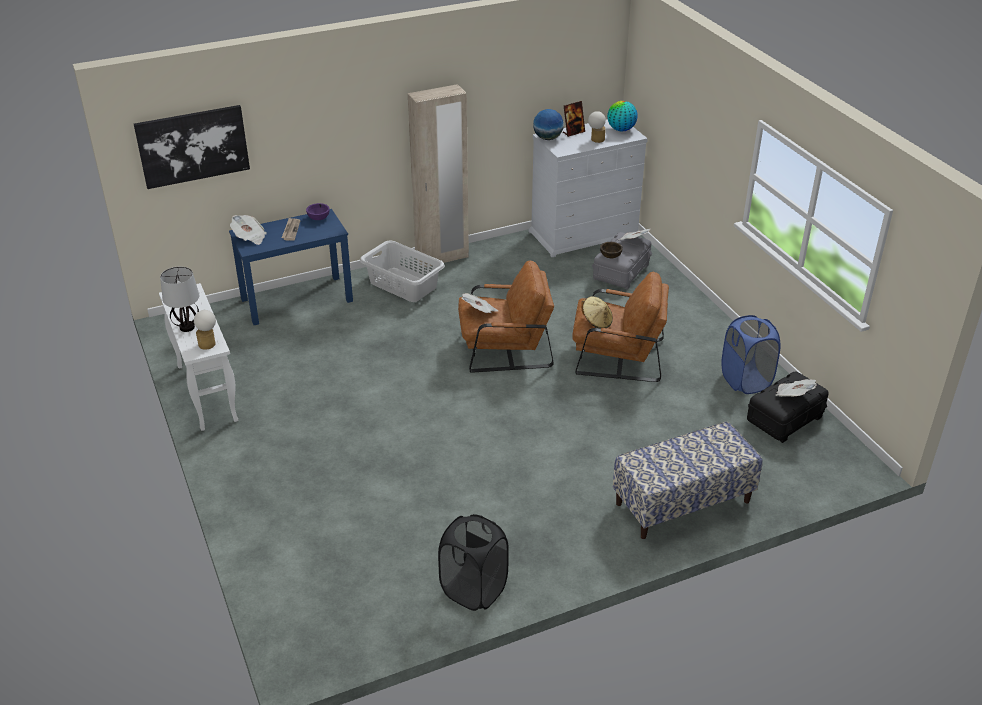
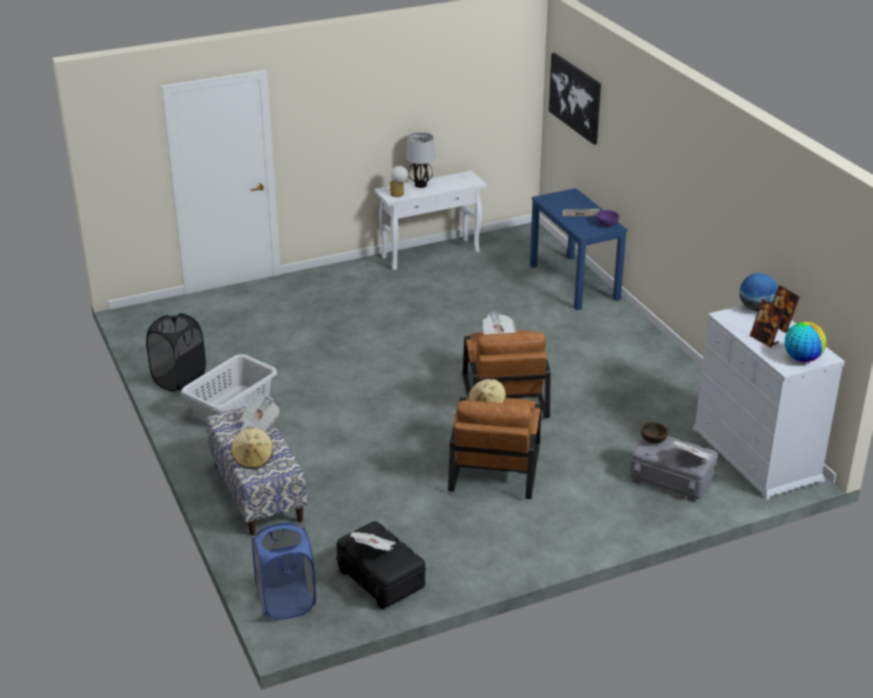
camera: 90 degrees right, 5 degrees down
(249, 237) = (564, 197): newspaper -> newspaper (258, 426)
(403, 284) = (612, 336): grey laundry basket -> grey laundry basket (232, 407)
(442, 258) = (671, 357): beige wardrobe -> none
(596, 140) = (764, 340): table lamp -> picture frame
(716, 455) = (253, 459): none -> beige hat
(746, 380) = (452, 557): blue laundry basket -> blue laundry basket (286, 602)

